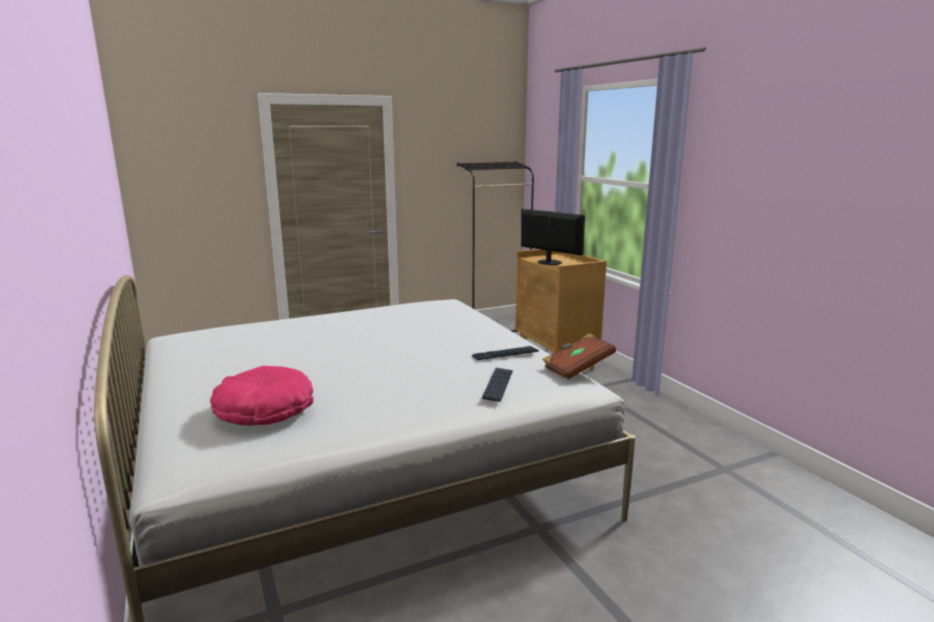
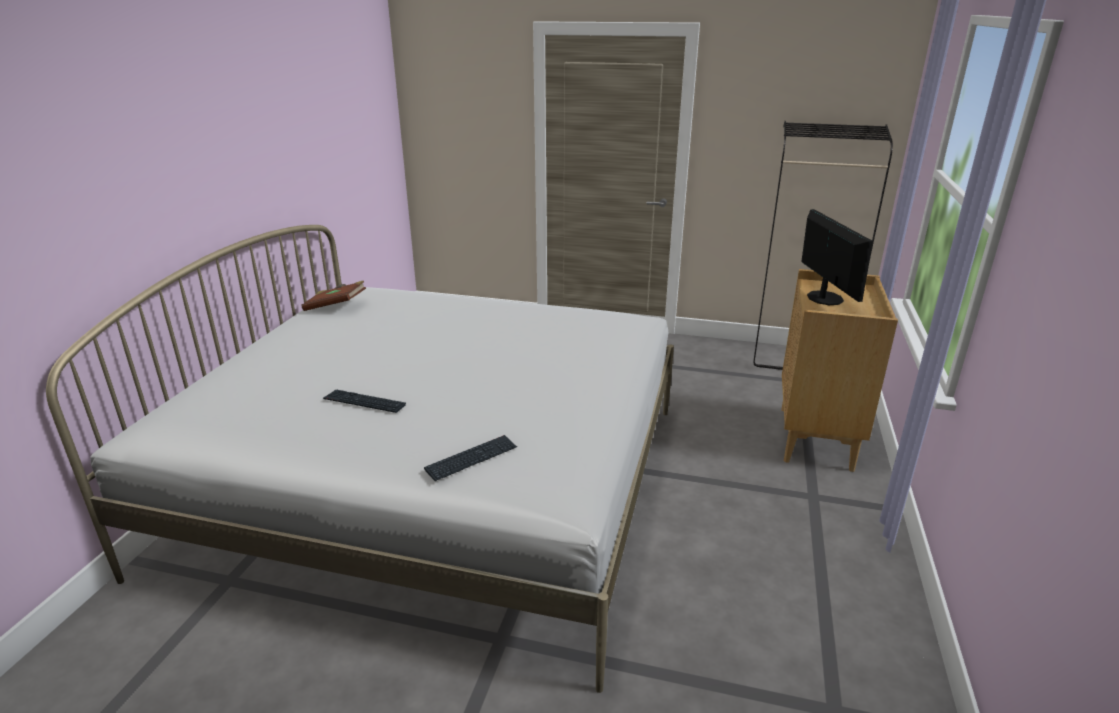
camera: 40 degrees right, 10 degrees up
(264, 410) = (264, 398): pink pillow -> none
(505, 354) = (551, 421): keyboard -> keyboard (364, 402)
(577, 368) = (594, 475): brown book -> brown book (336, 307)

